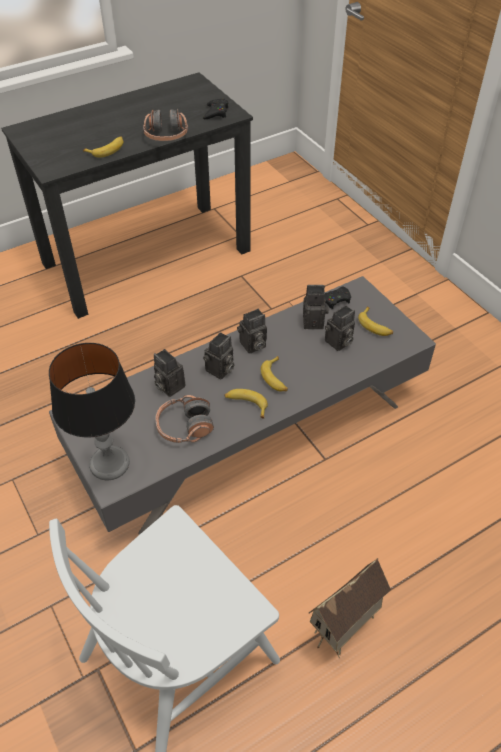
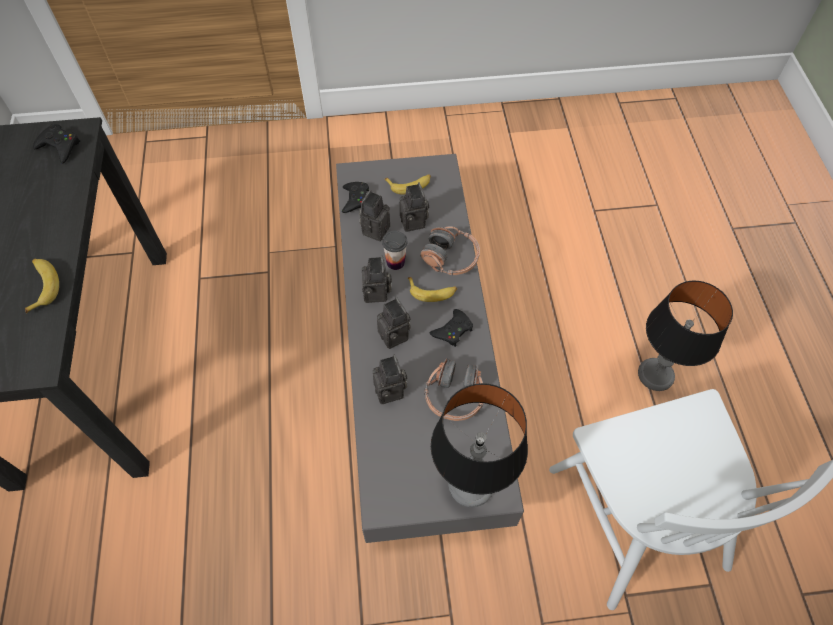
camera: 65 degrees left, 10 degrees up
(166, 136) = (66, 212): headphones -> headphones (450, 258)
(168, 386) = (391, 391): camera -> camera turned 90 degrees counterclockwise
(246, 404) = (453, 330): banana -> black game controller
(290, 345) = (395, 262): none -> cup
(343, 632) = (655, 375): toy house -> table lamp

